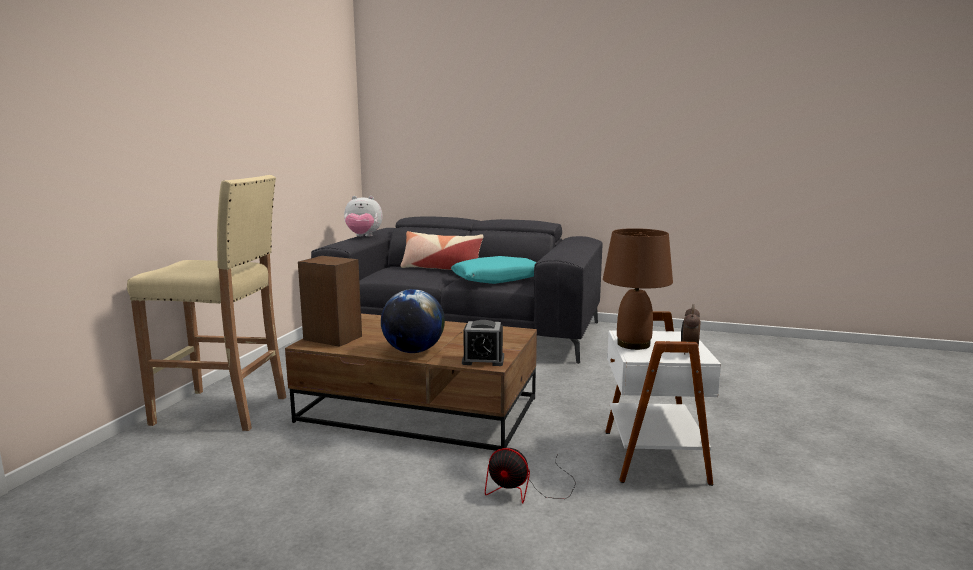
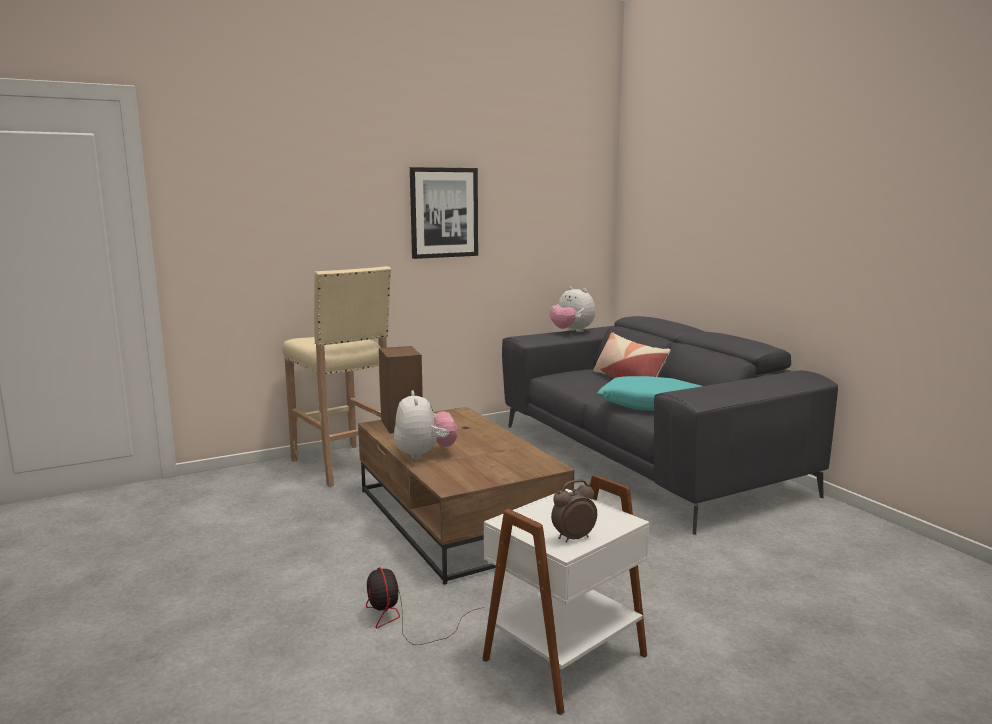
camera: 45 degrees right, 0 degrees up
(251, 123) = (444, 212): none -> picture
(413, 351) = (424, 455): globe -> plush toy
(483, 360) = (452, 481): alarm clock -> none
(632, 344) = (542, 509): brown table lamp -> none

